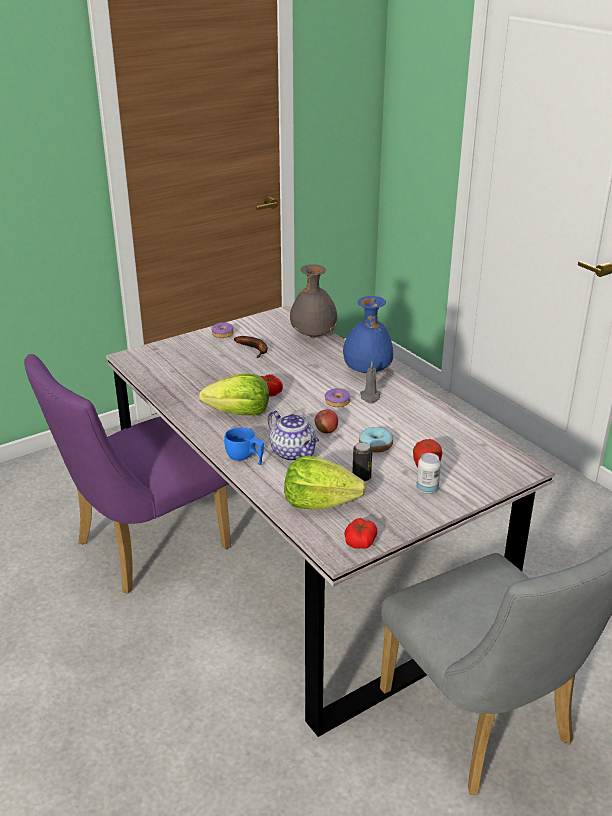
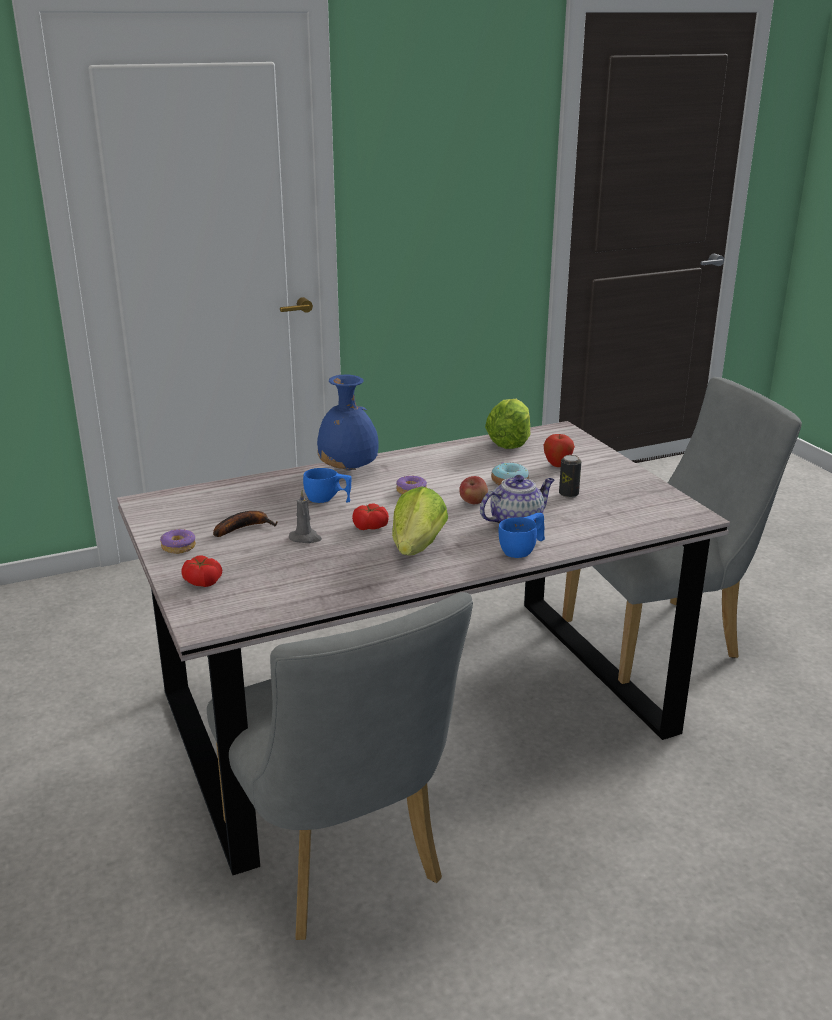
camera: 80 degrees left, 5 degrees down
(142, 549) = (340, 863): purple chair -> grey chair
(308, 371) = (328, 500): none -> blue cup
(313, 335) = (230, 489): grey vase -> none
(320, 502) = (614, 517): lettuce -> lettuce (509, 442)
(360, 541) = (677, 505): tomato -> tomato (202, 581)
(370, 397) = (407, 474): grey candle -> grey candle (305, 538)
(427, 489) = (592, 469): can -> none

